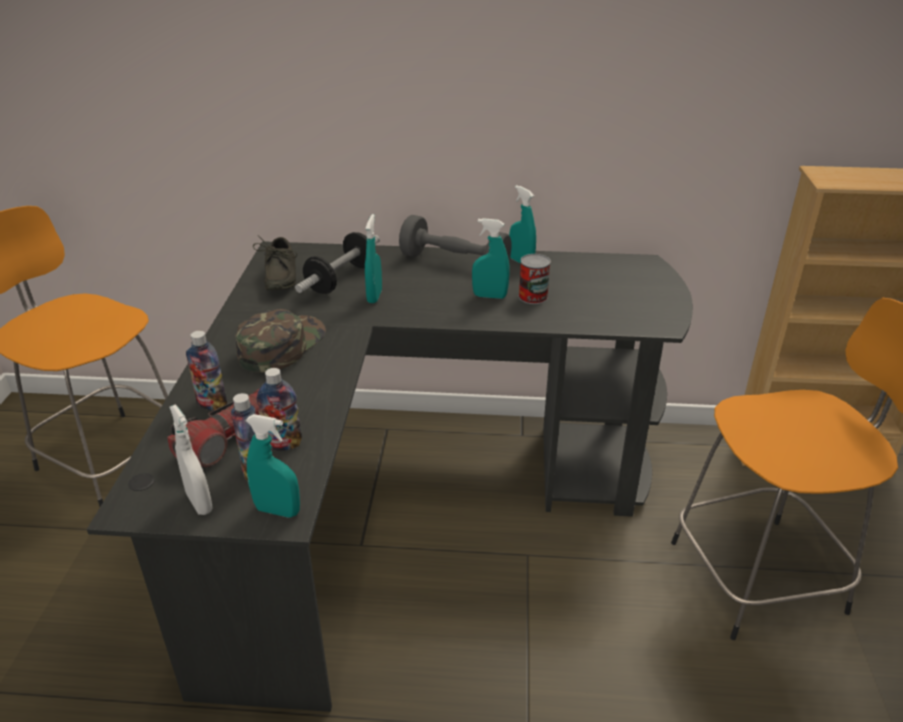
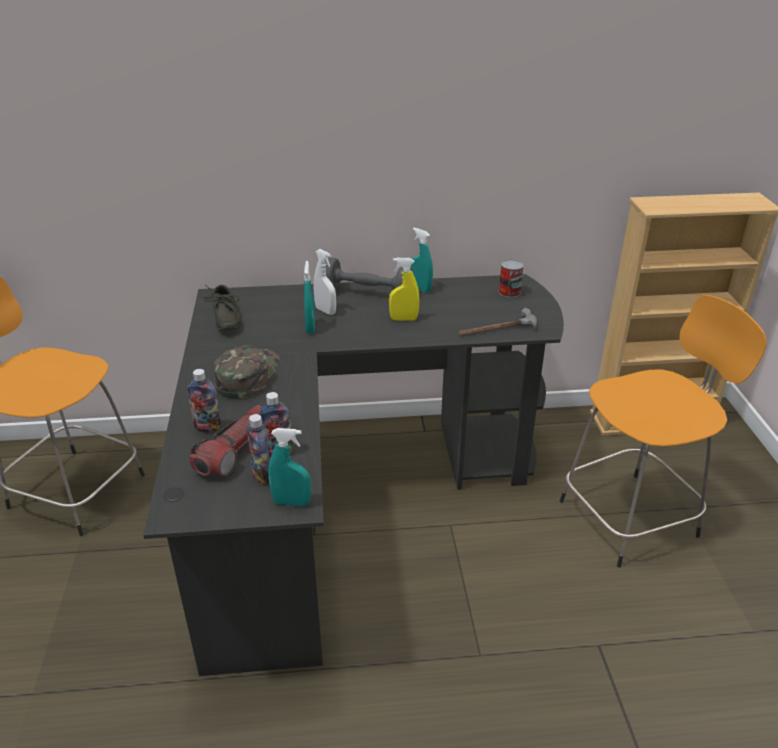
camera: 10 degrees left, 0 degrees up
(199, 503) = (227, 504): white spray bottle -> white spray bottle (325, 311)
(341, 279) = (277, 316): dumbbell -> none
(489, 296) = (403, 319): turquoise spray bottle -> yellow spray bottle
(533, 296) = (438, 316): can -> can (509, 292)
(603, 318) = (497, 329): none -> hammer

